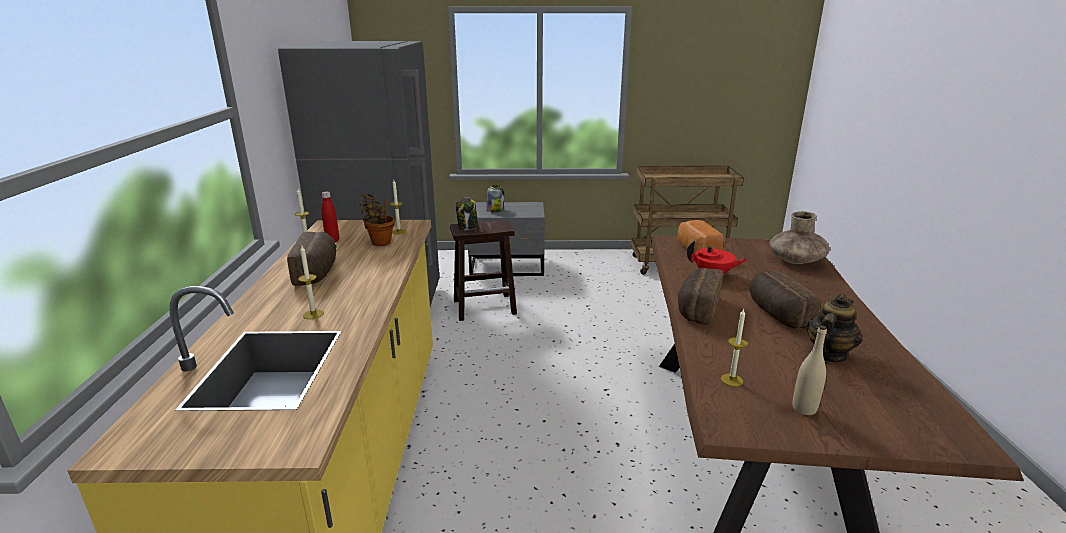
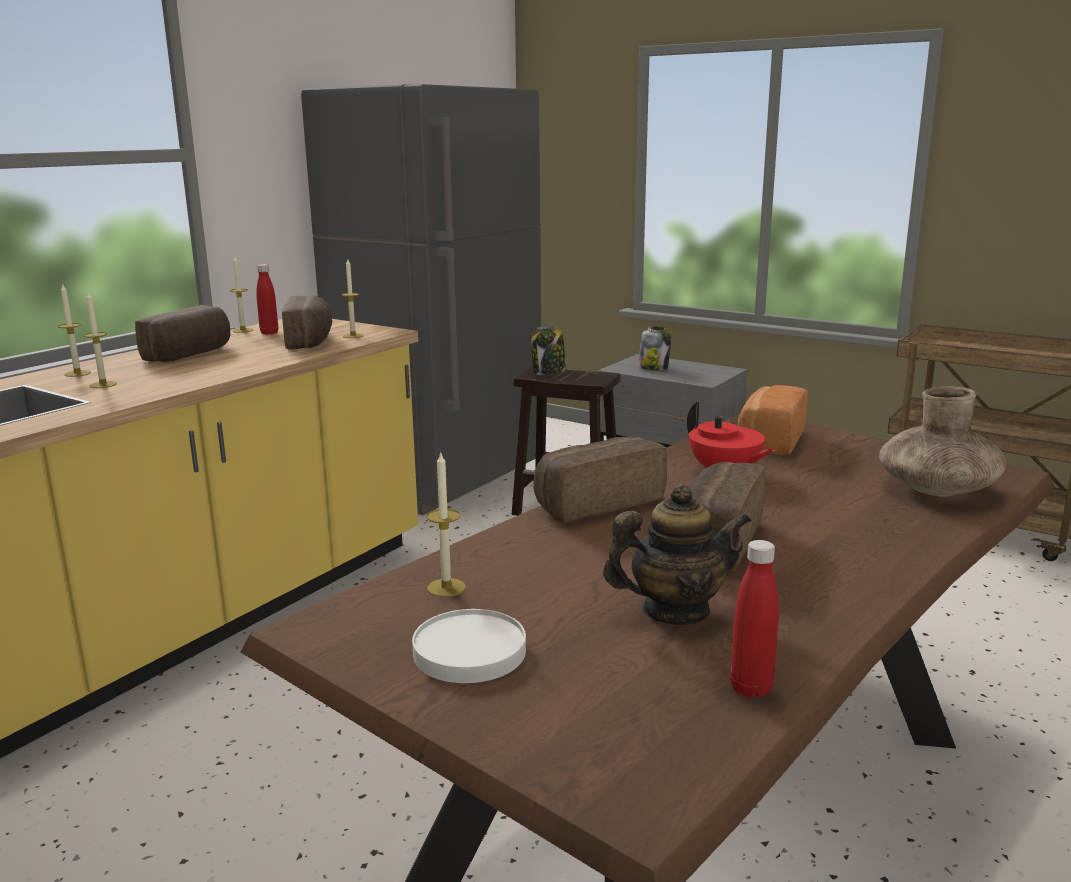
camera: 35 degrees right, 5 degrees down
(265, 310) = (77, 373): none -> candle
(380, 242) = (311, 341): potted plant -> bread
(804, 408) = (468, 652): beige bottle -> white plate
(910, 379) = (751, 688): none -> red bottle

